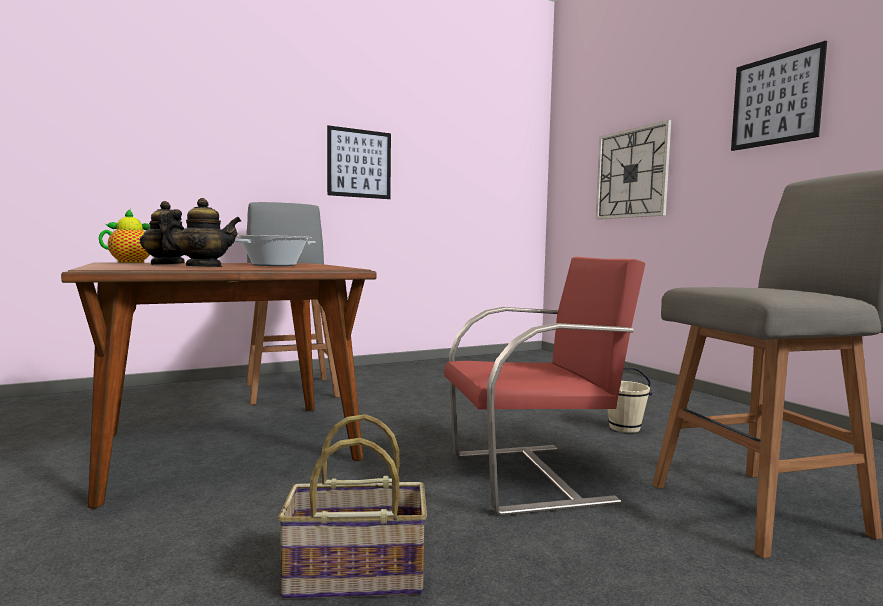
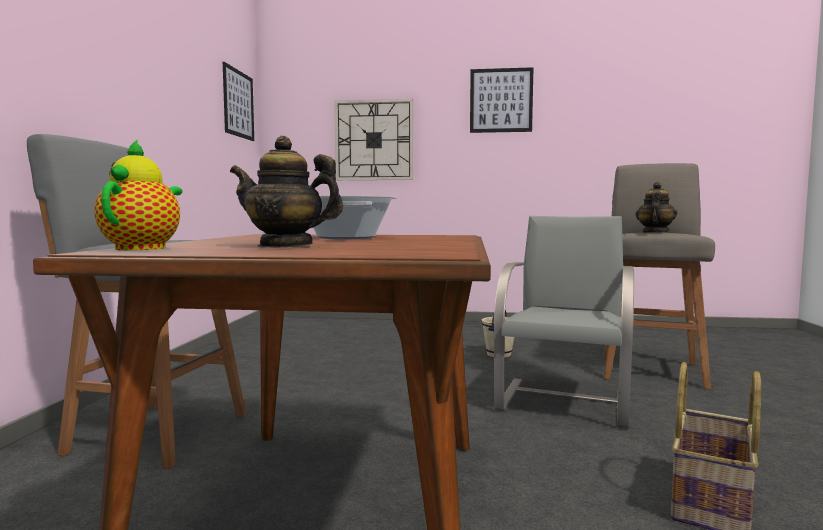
camera: 55 degrees left, 0 degrees up
(204, 267) = (396, 243): teapot -> teapot (654, 232)
(359, 163) = (122, 89): picture -> picture (238, 104)
(532, 477) = (565, 401): red chair -> grey chair

